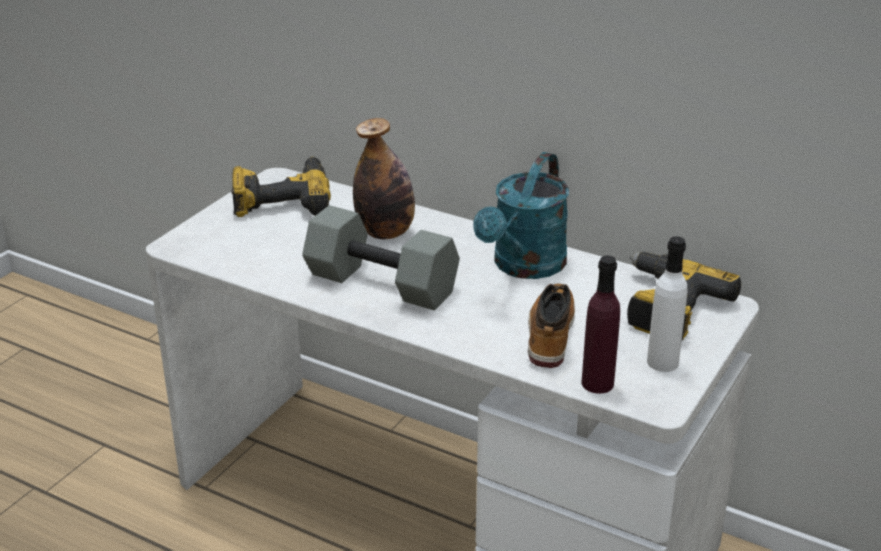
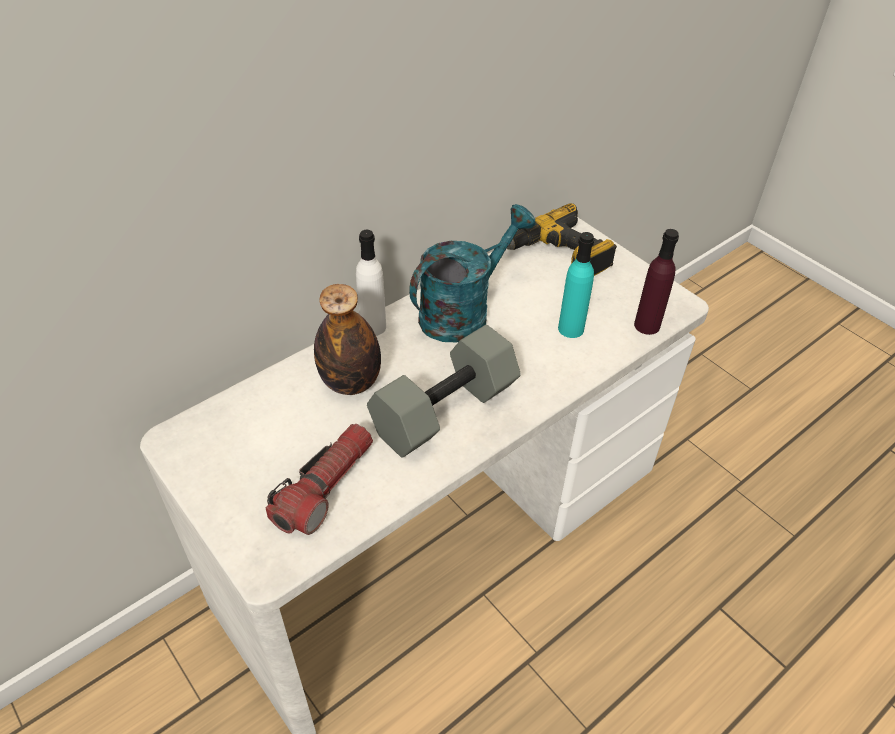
camera: 70 degrees left, 15 degrees up
(262, 249) = (325, 488): none -> flashlight
(282, 199) = (227, 447): power drill -> none
(524, 267) = (463, 311): turquoise watering can -> turquoise watering can turned 90 degrees counterclockwise
(549, 334) = (571, 328): boot -> turquoise bottle
(662, 362) = (630, 284): white bottle -> white bottle (373, 327)

